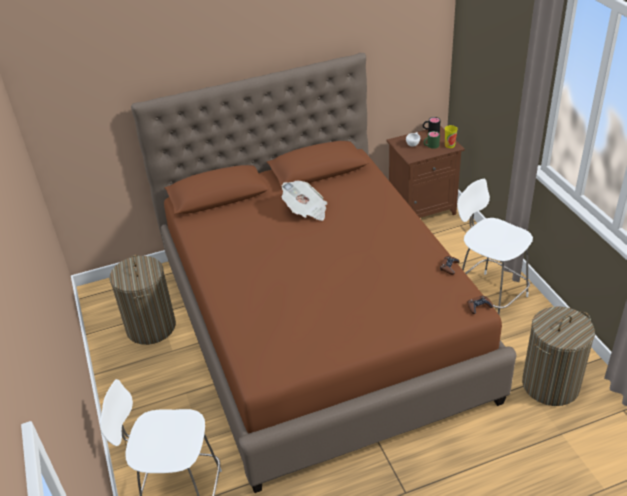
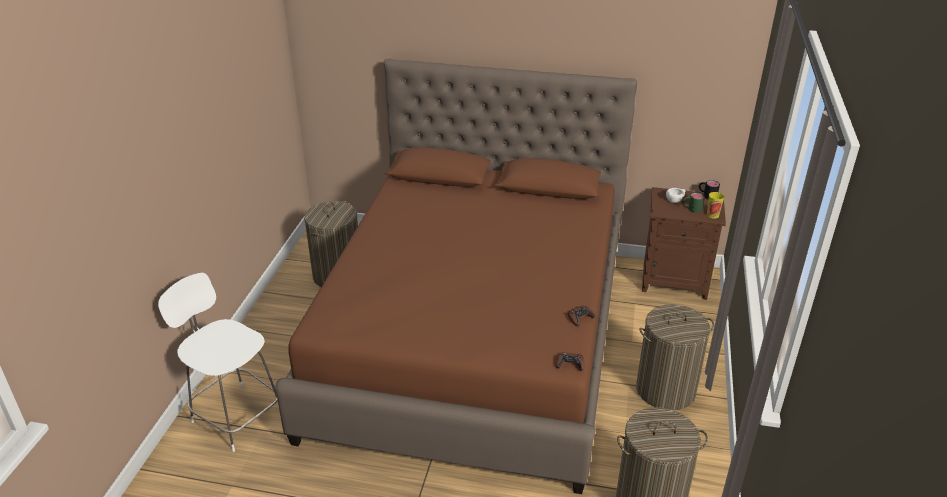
camera: 30 degrees right, 5 degrees down
(306, 211) = (500, 216): newspaper -> none
(488, 296) = (665, 390): white chair -> laundry basket

